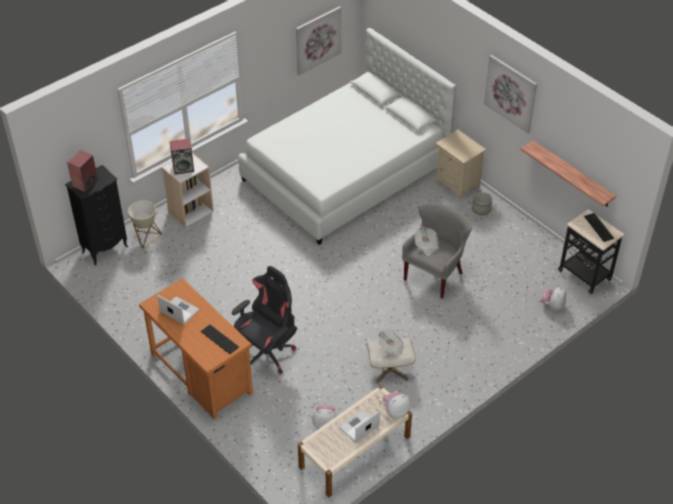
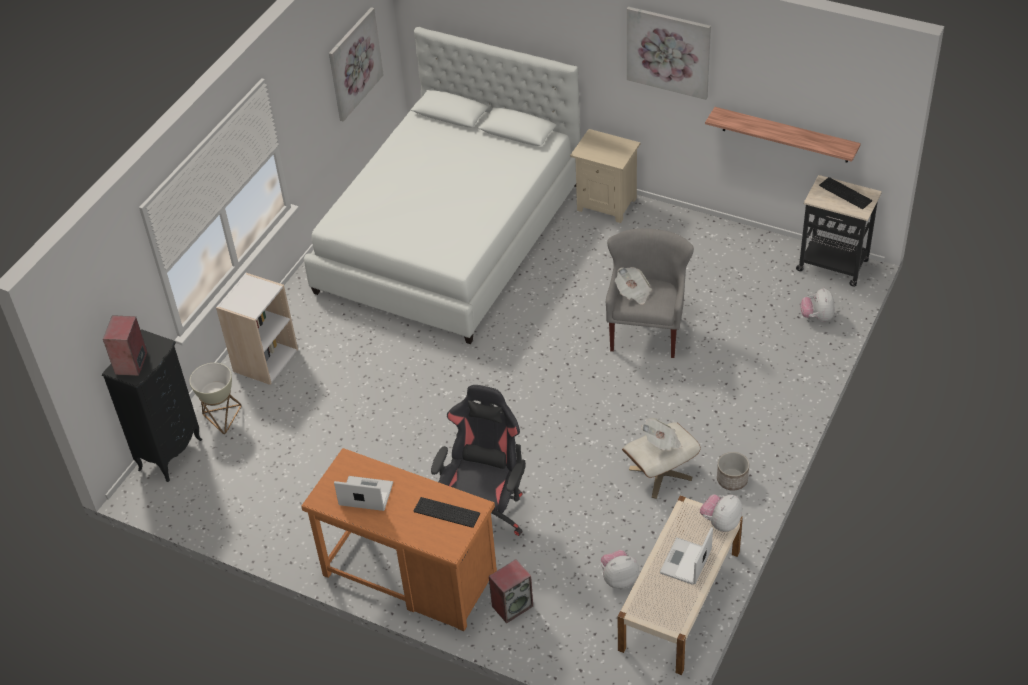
camera: 20 degrees left, 0 degrees up
(183, 168) = (248, 298): speaker -> speaker (512, 605)
(481, 209) = (655, 226): planter -> planter (732, 480)

